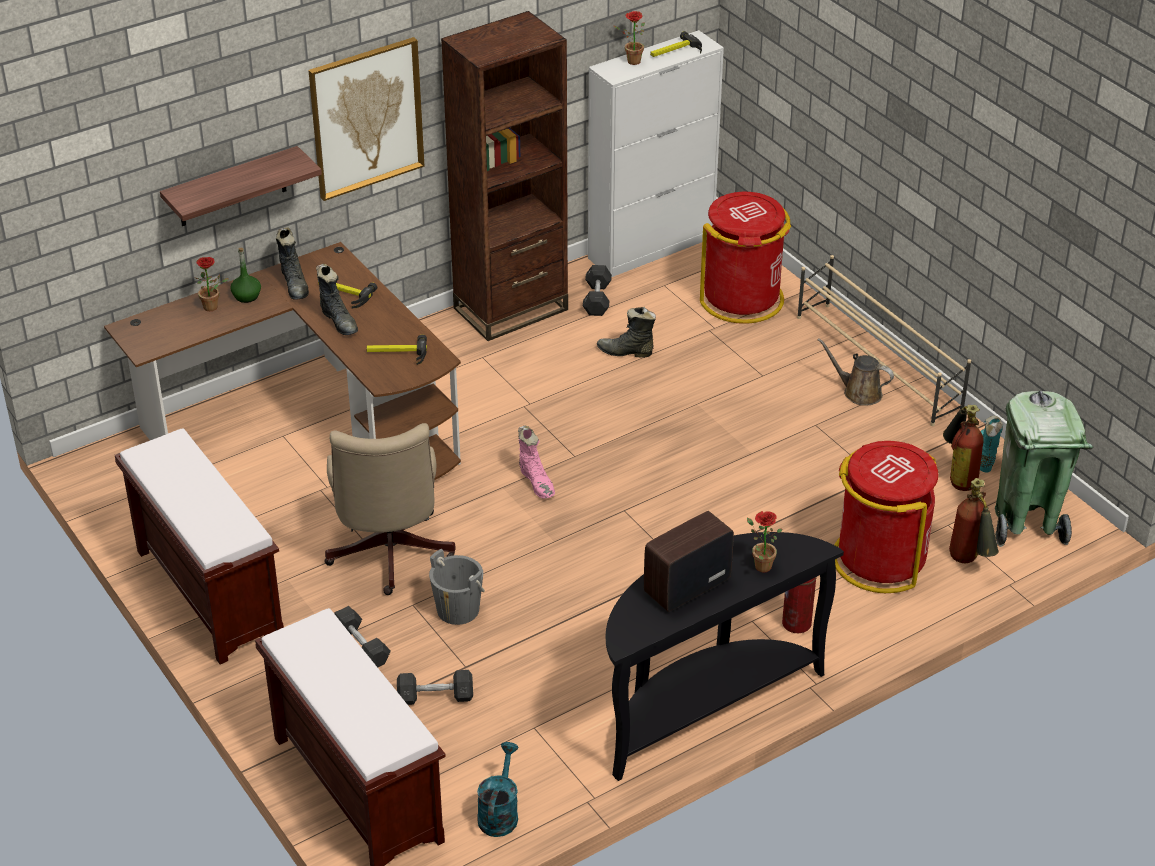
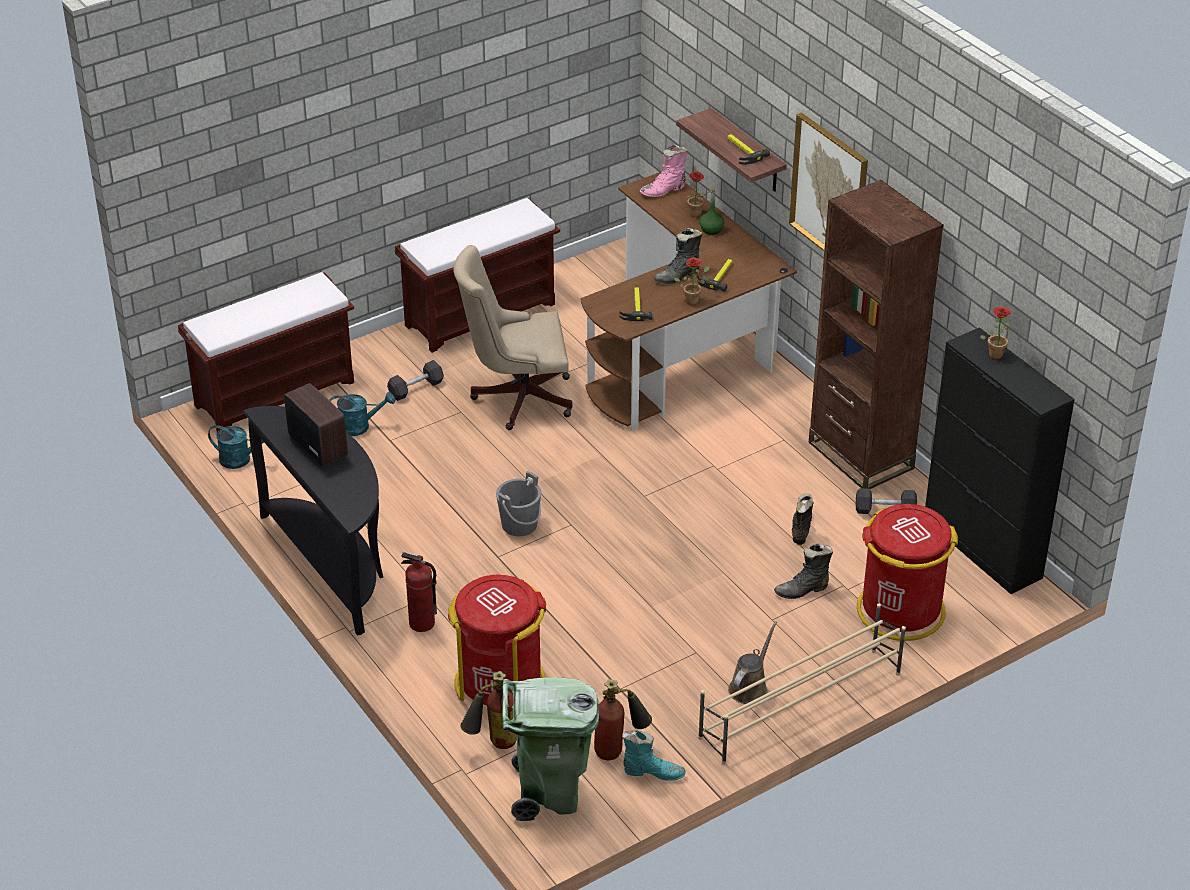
camera: 90 degrees right, 0 degrees up
(295, 285) = (728, 251): black boot -> black boot (802, 590)
(435, 697) = (360, 426): grey dumbbell -> turquoise watering can
(458, 610) = (453, 434): grey bucket -> grey bucket (519, 524)
(537, 482) = (608, 474): pink boot -> pink boot (664, 190)
(652, 247) = (982, 549): white cabinet -> black cabinet
(675, 51) = (1022, 381): hammer -> hammer (742, 151)
(759, 565) = (337, 485): potted plant -> potted plant (693, 300)

